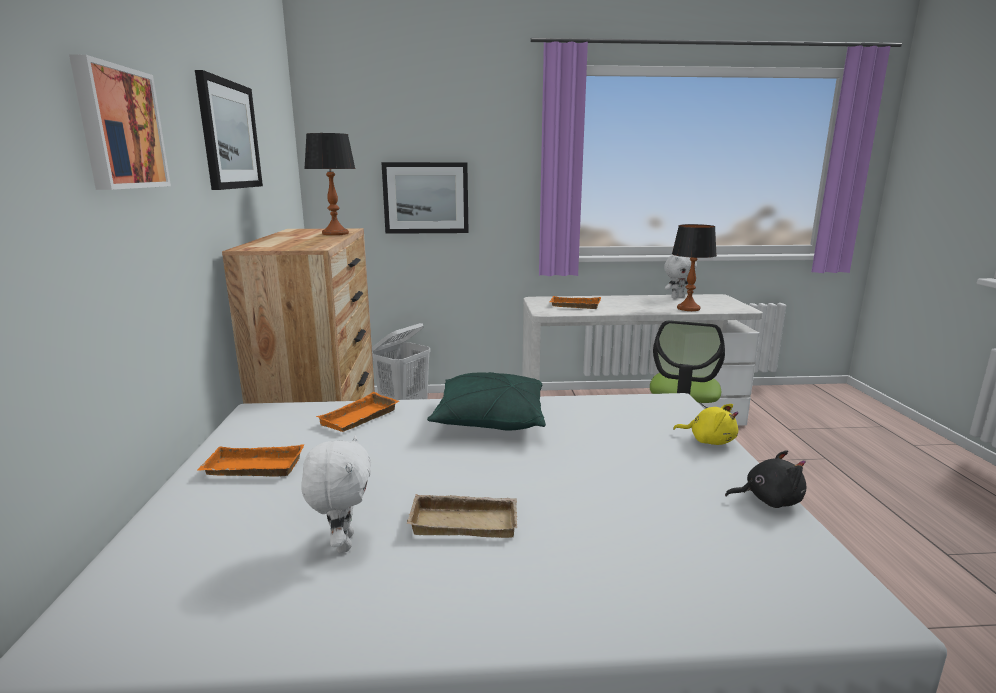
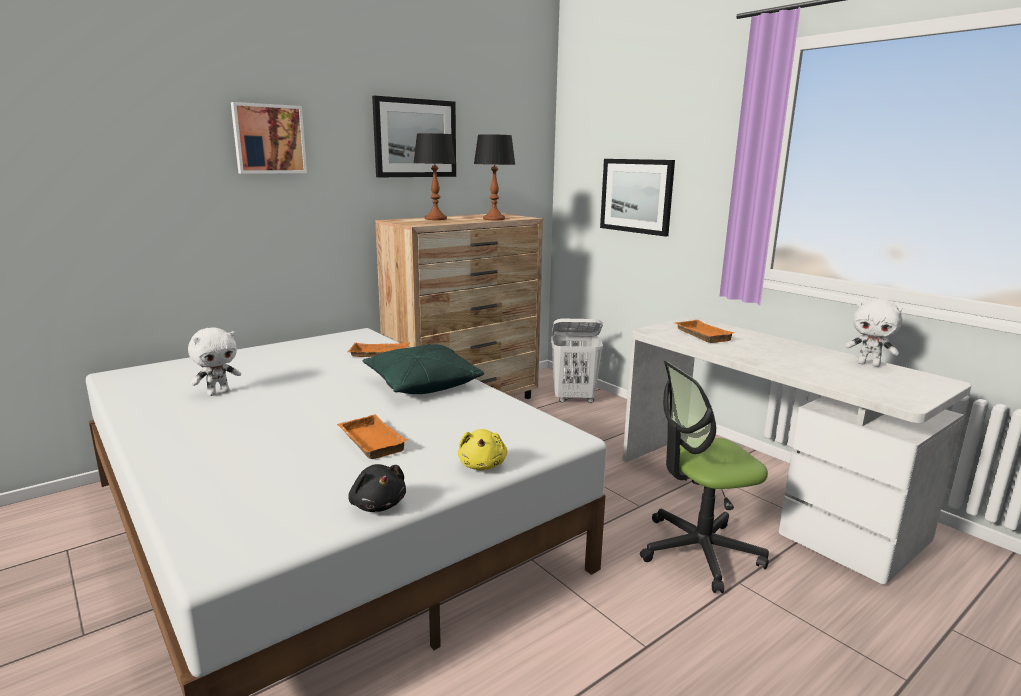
camera: 55 degrees right, 0 degrees up
(251, 469) = (284, 354): orange tray -> orange tray (369, 442)
(466, 521) = (262, 412): beige tray -> none
(688, 308) = (823, 375): table lamp -> table lamp (435, 219)

